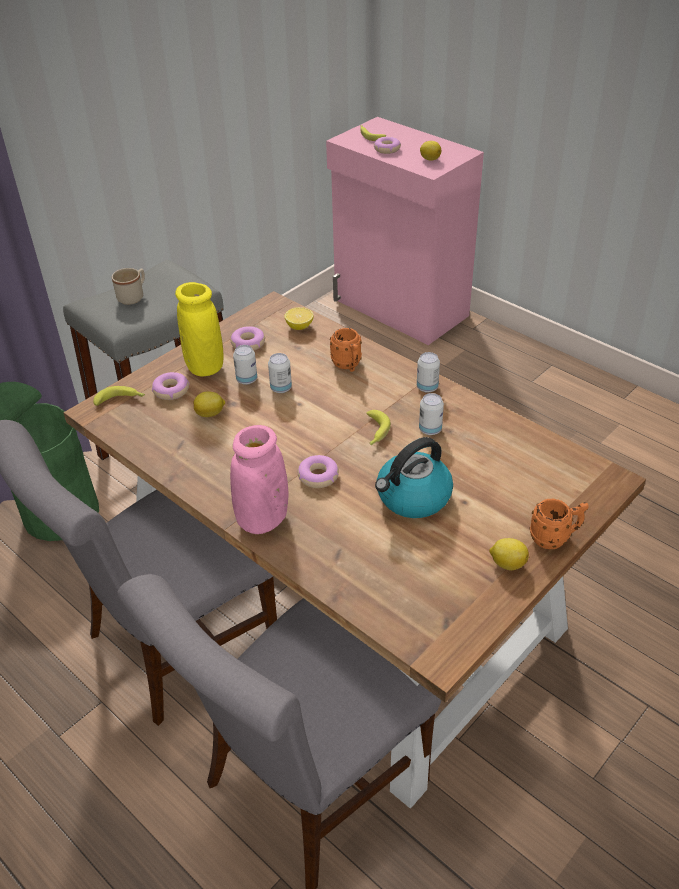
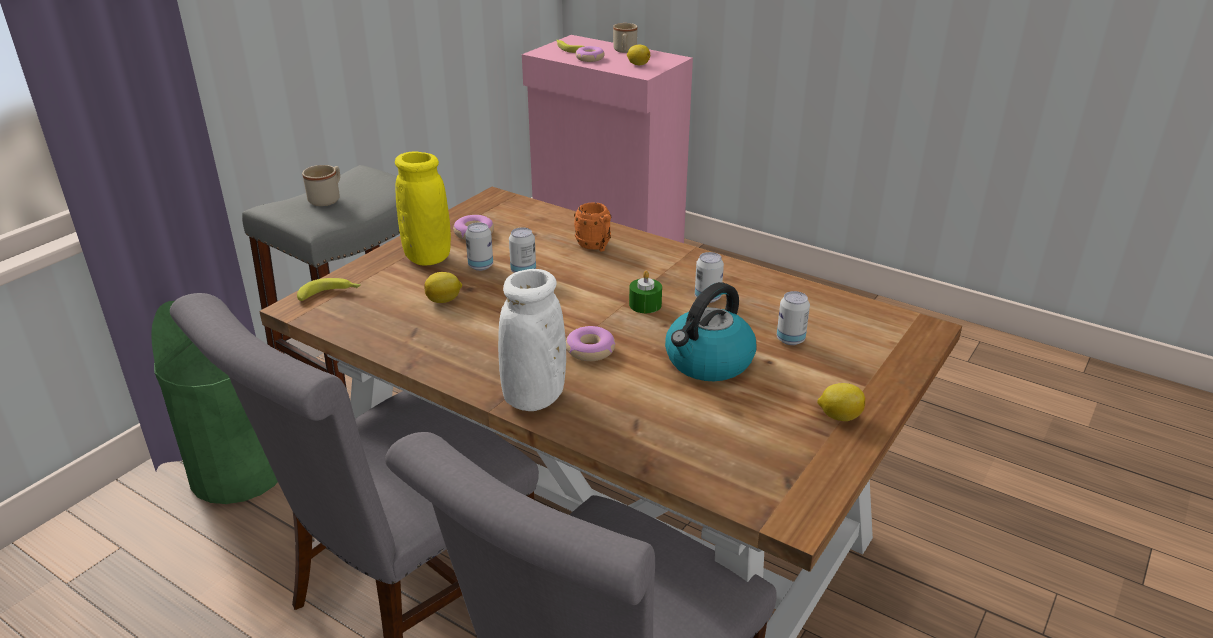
camera: 10 degrees left, 10 degrees down
(171, 390) = (391, 281): donut -> none
(262, 519) = (534, 397): pink vase -> white vase
(299, 326) = (530, 215): lemon -> none
(375, 432) = (645, 304): banana -> green candle
(421, 140) = (624, 51): none -> beige mug
(427, 387) = (692, 260): can -> can (790, 339)
(554, 538) = (884, 387): orange mug -> none

